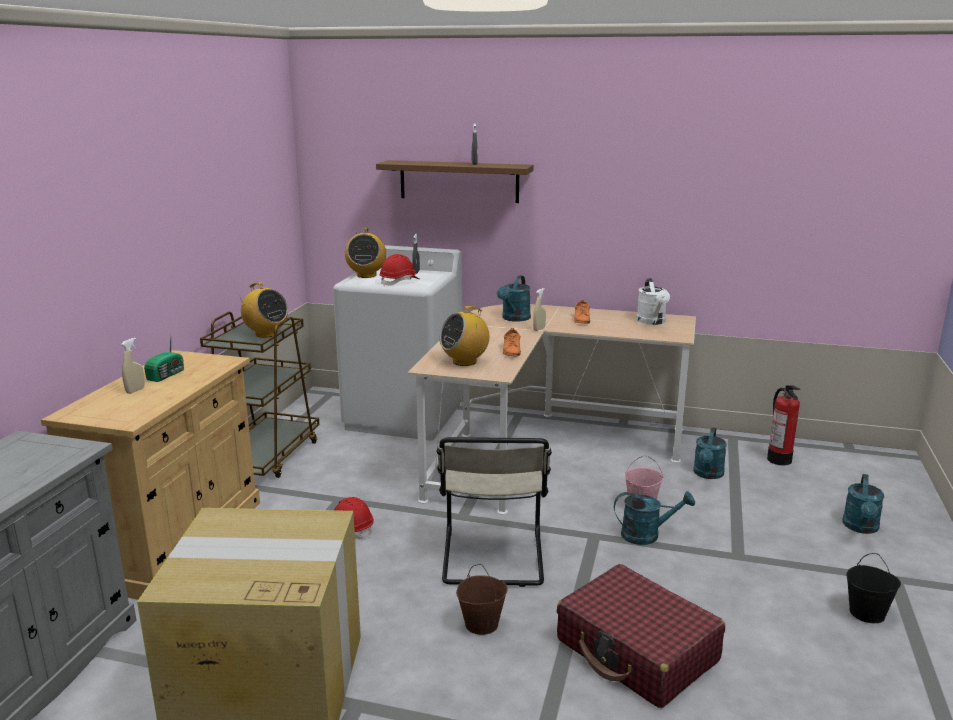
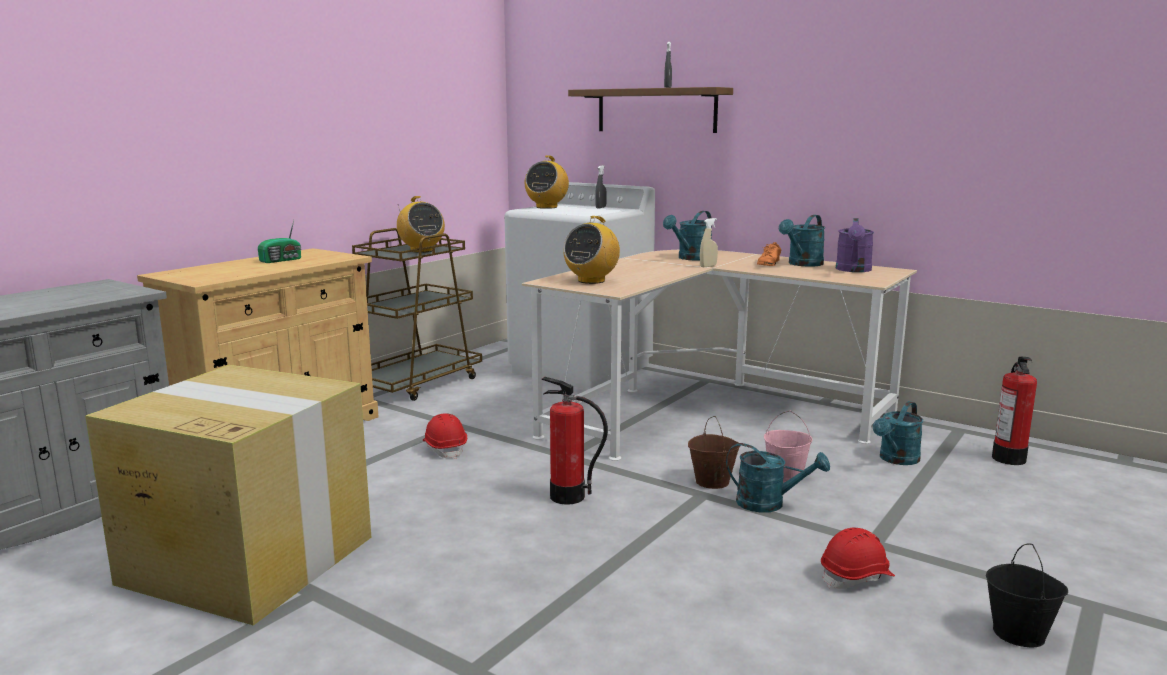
camera: 20 degrees right, 5 degrees down
(135, 390) = (240, 266): beige spray bottle -> none
(399, 282) = (572, 211): red hard hat -> red hard hat (856, 577)
(465, 361) = (591, 281): radio -> radio turned 45 degrees counterclockwise
(481, 624) = (504, 550): brown bucket -> brown bucket (712, 482)
(493, 559) = (567, 497): beige chair -> fire extinguisher
(511, 350) = (654, 277): orange shoe -> none
(637, 651) = (663, 609): red suitcase -> none
(652, 322) = (853, 270): white watering can -> purple watering can
(861, 528) = (1079, 543): turquoise watering can -> turquoise watering can (802, 264)

